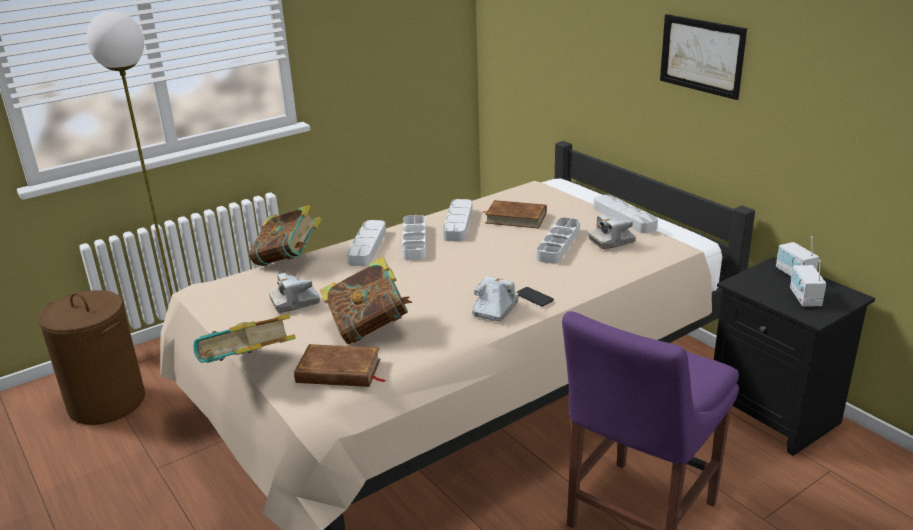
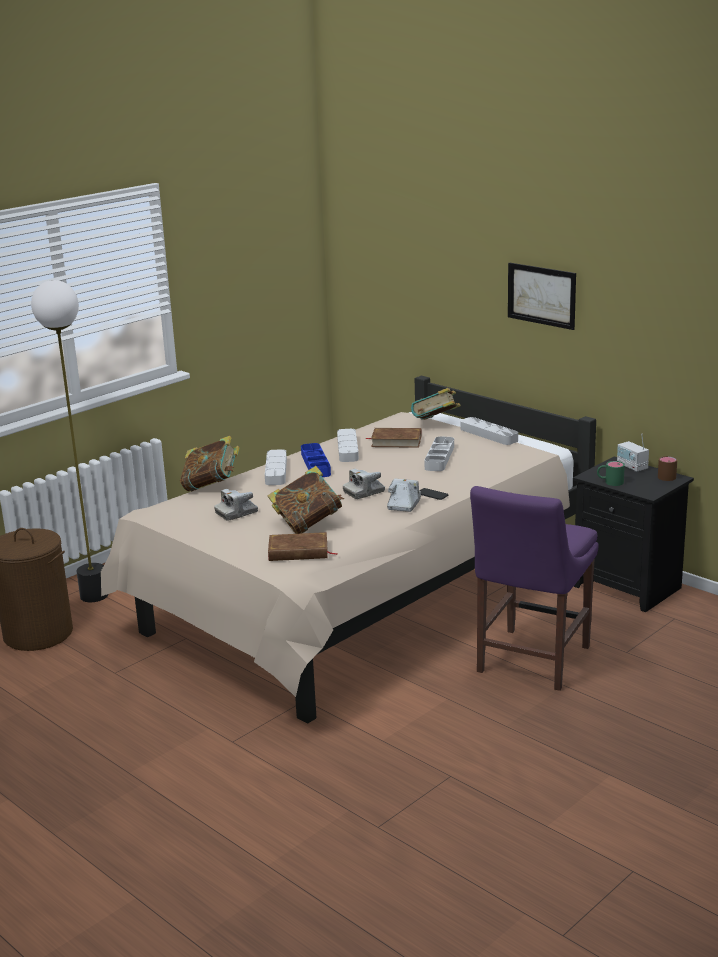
camera: 10 degrees left, 5 degrees down
(249, 368) = (225, 556): book -> book (436, 424)
(414, 241) = (315, 464): white tray -> blue tray
(612, 241) = (483, 452): camera -> camera (364, 492)
(764, 294) = (610, 482): none -> green mug
(804, 298) = (641, 482): radio -> none
(840, 292) = (667, 475): none -> brown mug

